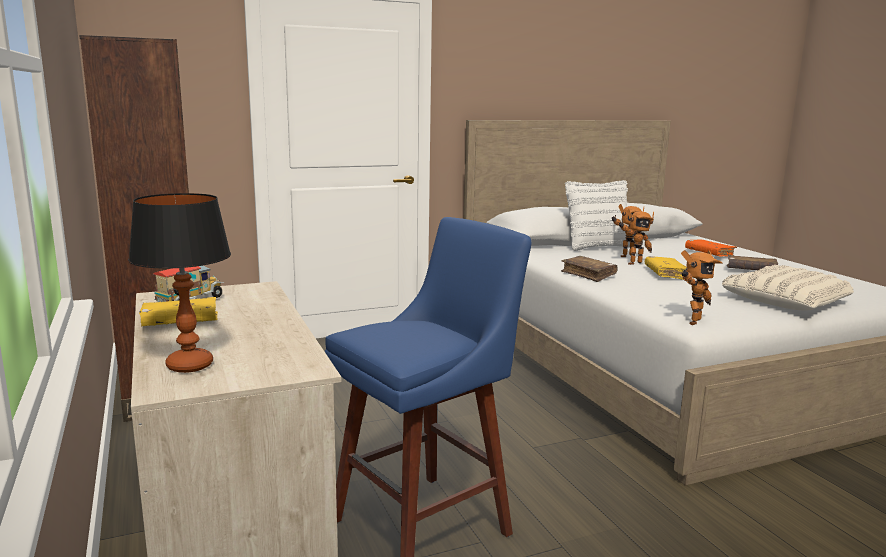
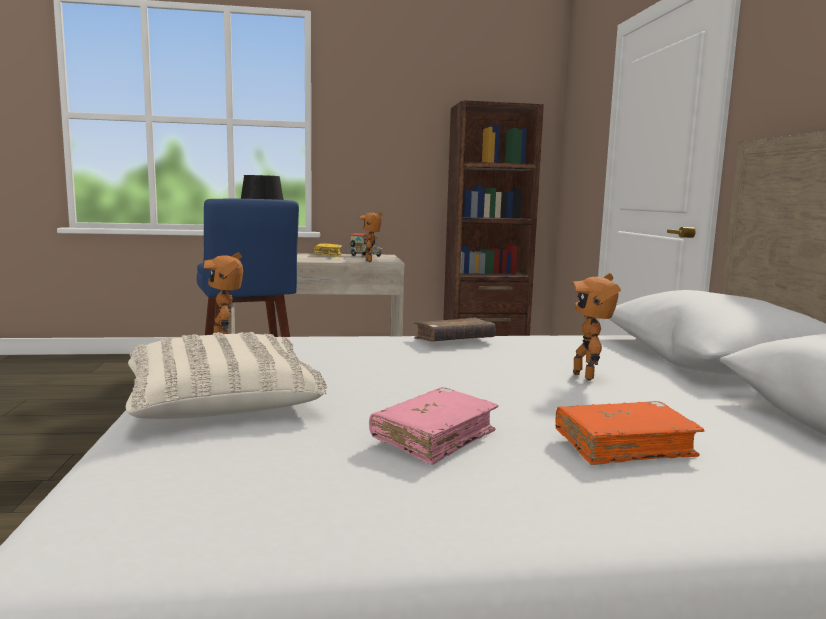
camera: 105 degrees right, 5 degrees down
(597, 247) = (664, 373): white pillow -> none
(633, 263) = (525, 370): toy robot -> toy robot (371, 261)
(665, 274) = (436, 372): yellow book -> none
(750, 271) = (434, 437): brown book -> pink book

